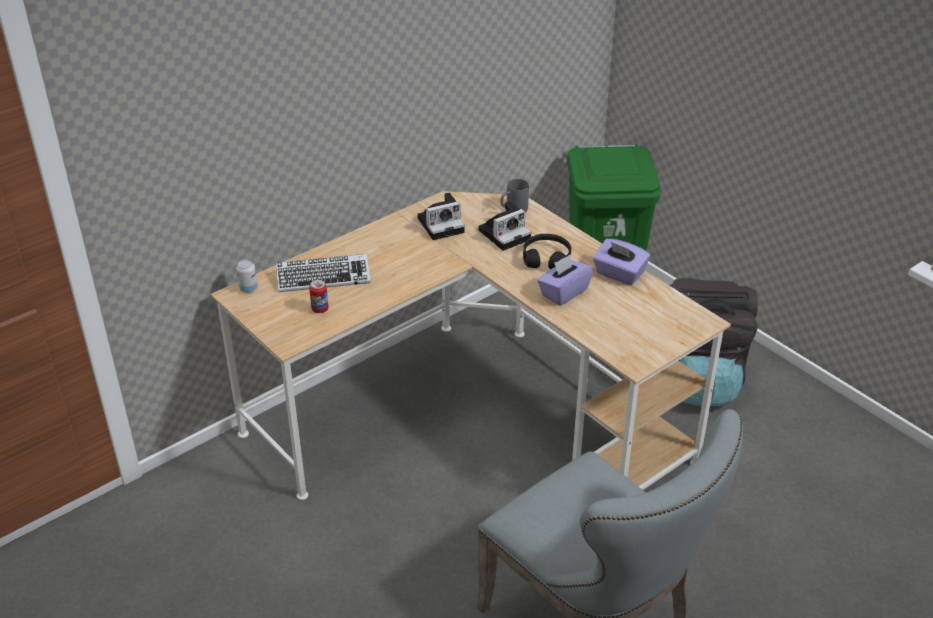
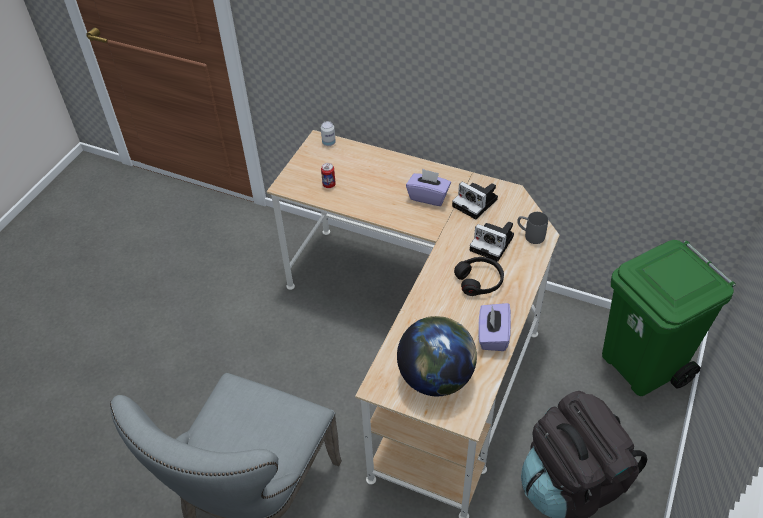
camera: 65 degrees right, 10 degrees up
(323, 278) = (364, 171): keyboard -> none
(564, 292) = (441, 308): purple tissue box -> purple tissue box (428, 196)
(646, 323) = (436, 377): none -> globe

